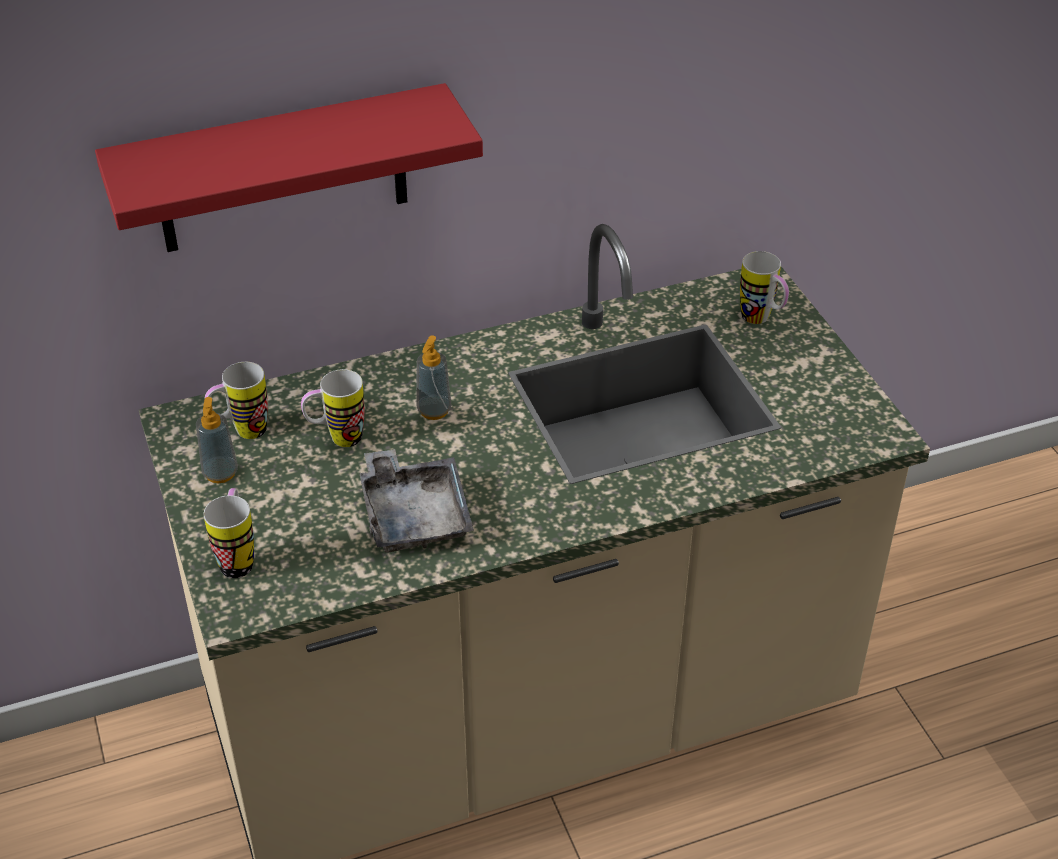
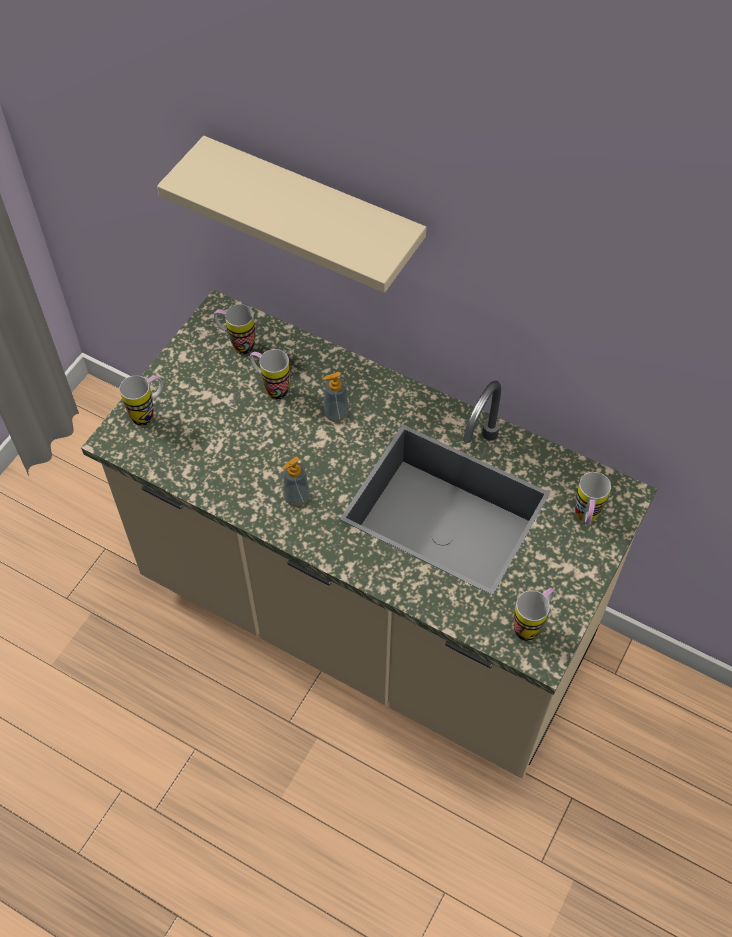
camera: 50 degrees right, 15 degrees up
(220, 473) = (199, 359): soap dispenser -> soap dispenser (296, 497)
(282, 171) = (313, 213): red shelf -> beige shelf
(414, 515) = (247, 464): grey tray -> none
(842, 421) = (531, 624): none -> mug

